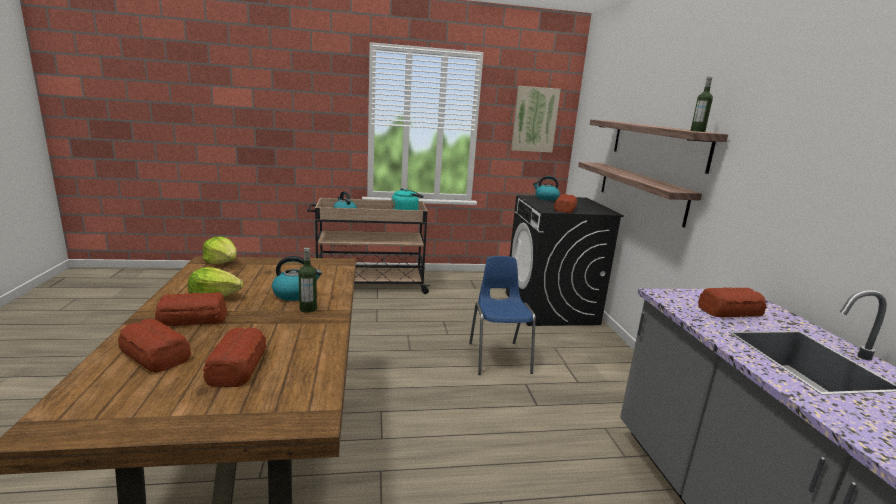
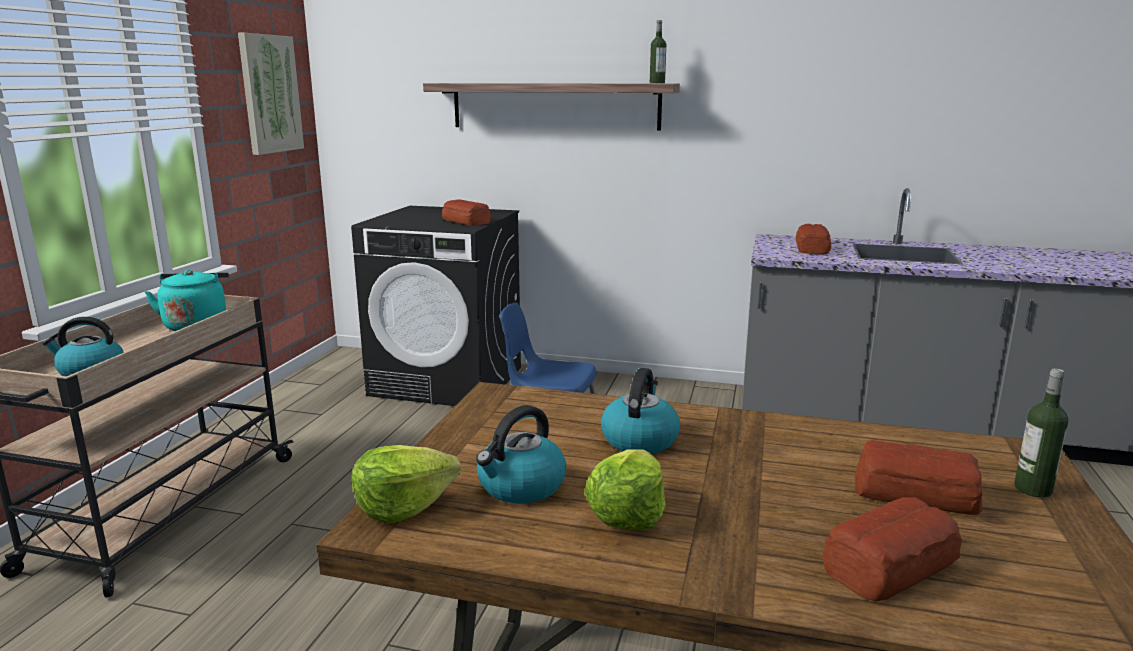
camera: 65 degrees left, 0 degrees up
(191, 318) = (732, 535): bread -> none
(308, 309) = (709, 434): bottle -> bottle (1033, 489)
(546, 198) = (394, 218): kettle -> kettle (521, 487)
(640, 191) = (538, 172): shelf -> none

